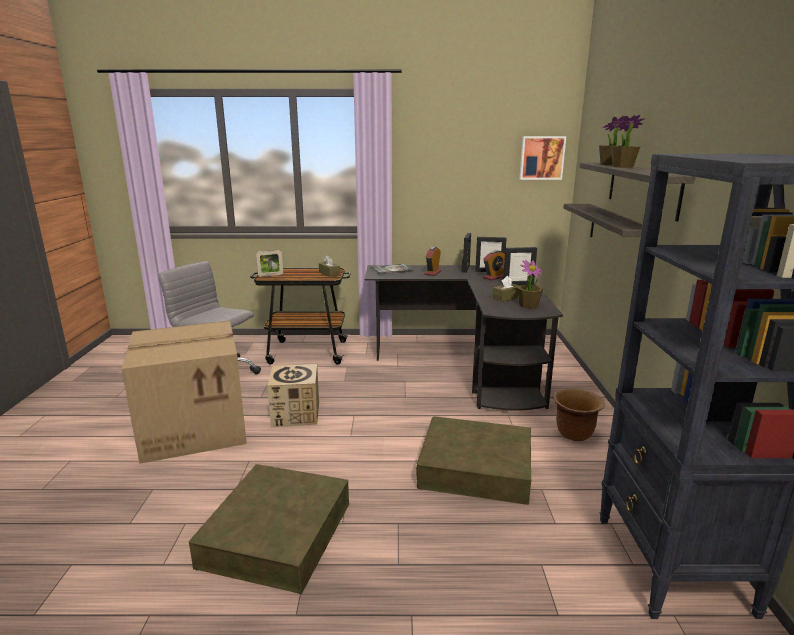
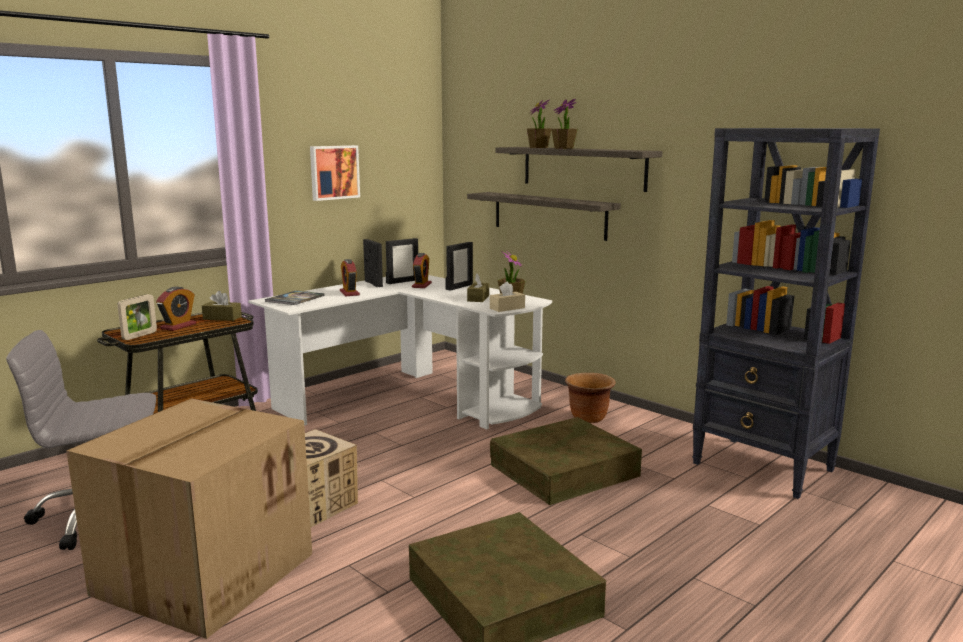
camera: 45 degrees left, 5 degrees down
(300, 274) = (178, 326): none -> alarm clock
(467, 365) = (410, 398): black desk -> white desk
(506, 312) = (507, 308): none -> beige tissue box
(541, 157) = (413, 146): picture -> picture (333, 172)

